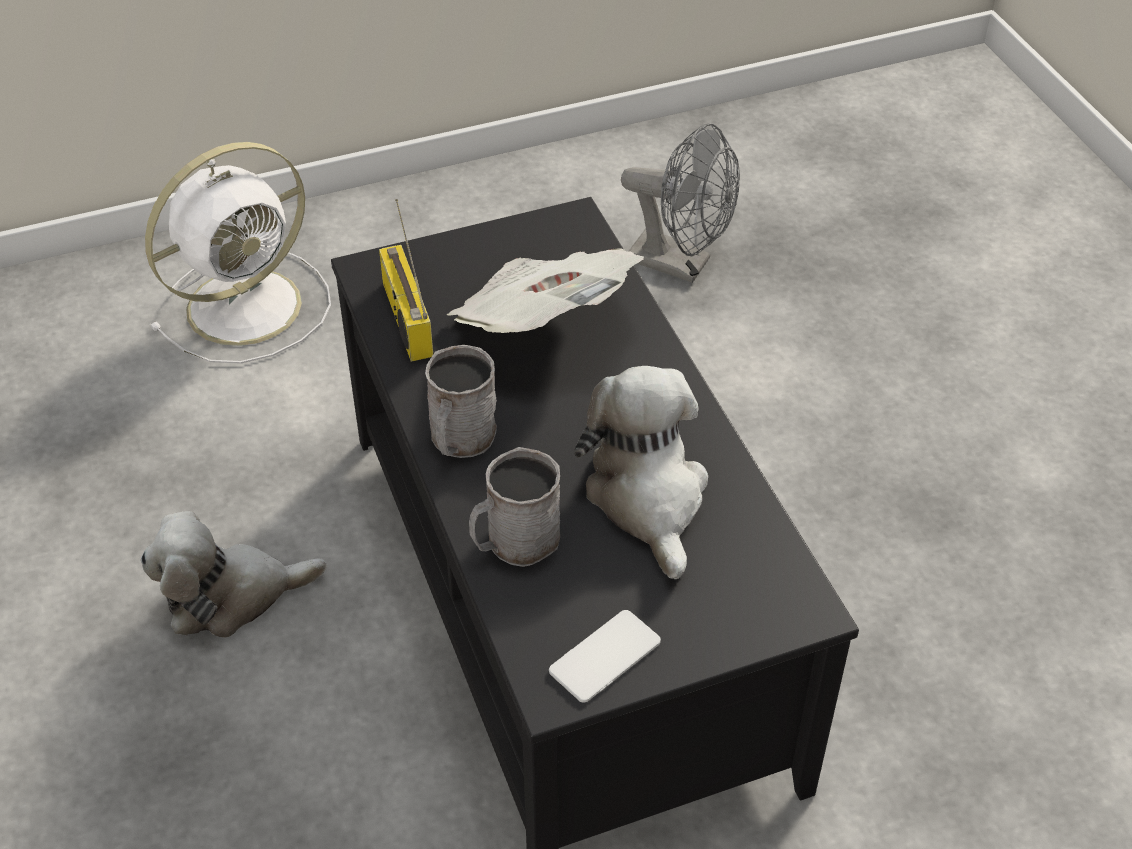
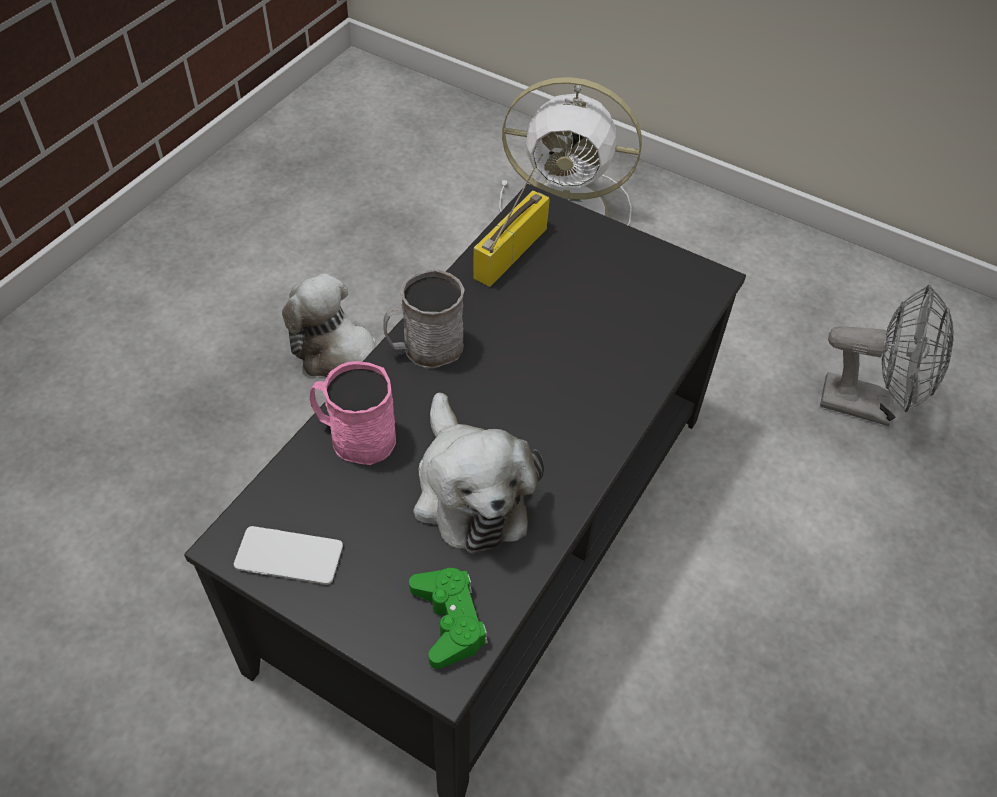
camera: 50 degrees right, 5 degrees up
(514, 543) = (355, 436): grey mug -> pink mug
(543, 324) = (583, 326): newspaper -> none
(648, 497) = (469, 491): plush toy -> plush toy turned 120 degrees clockwise
(681, 264) = (868, 405): grey fan -> grey fan turned 60 degrees counterclockwise
(764, 581) = (449, 620): none -> green game controller

